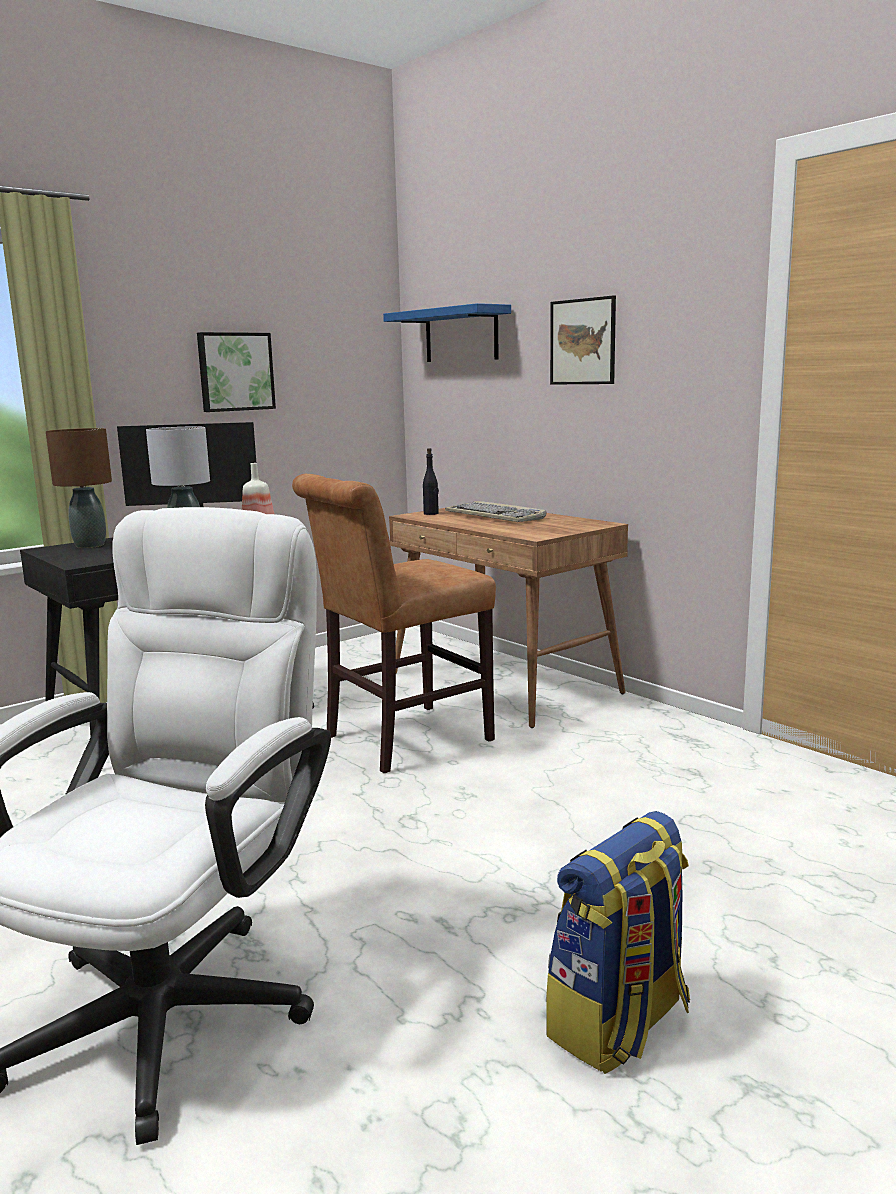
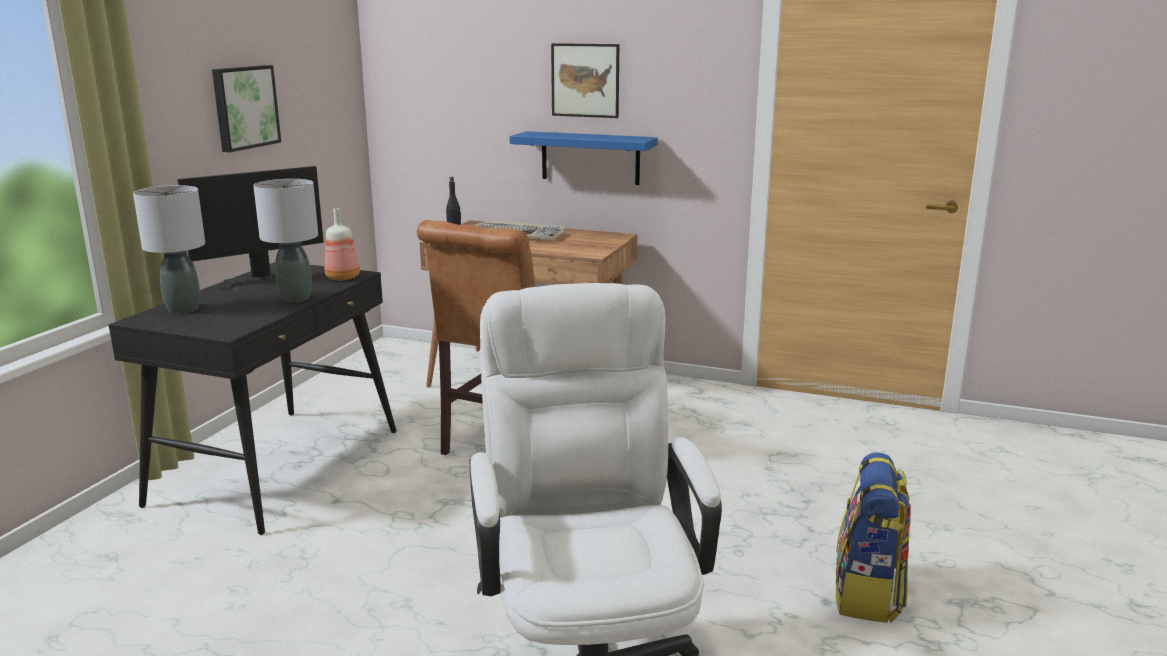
camera: 30 degrees left, 5 degrees up
(90, 545) = (183, 309): brown table lamp -> grey table lamp
(461, 335) = (443, 64): blue shelf -> blue shelf (590, 158)

